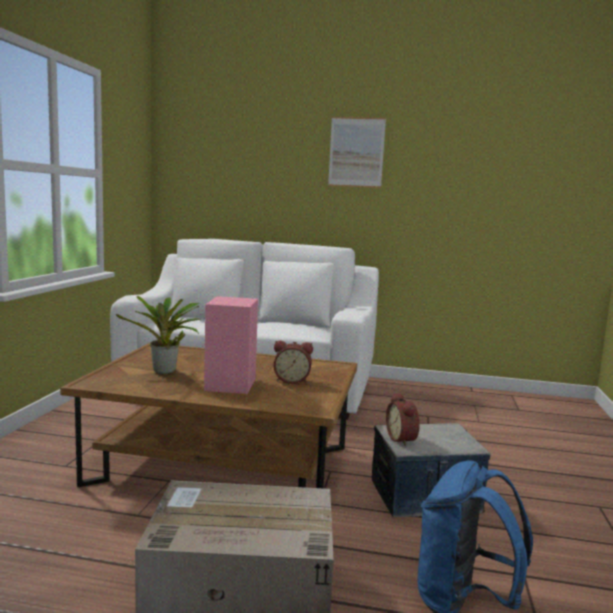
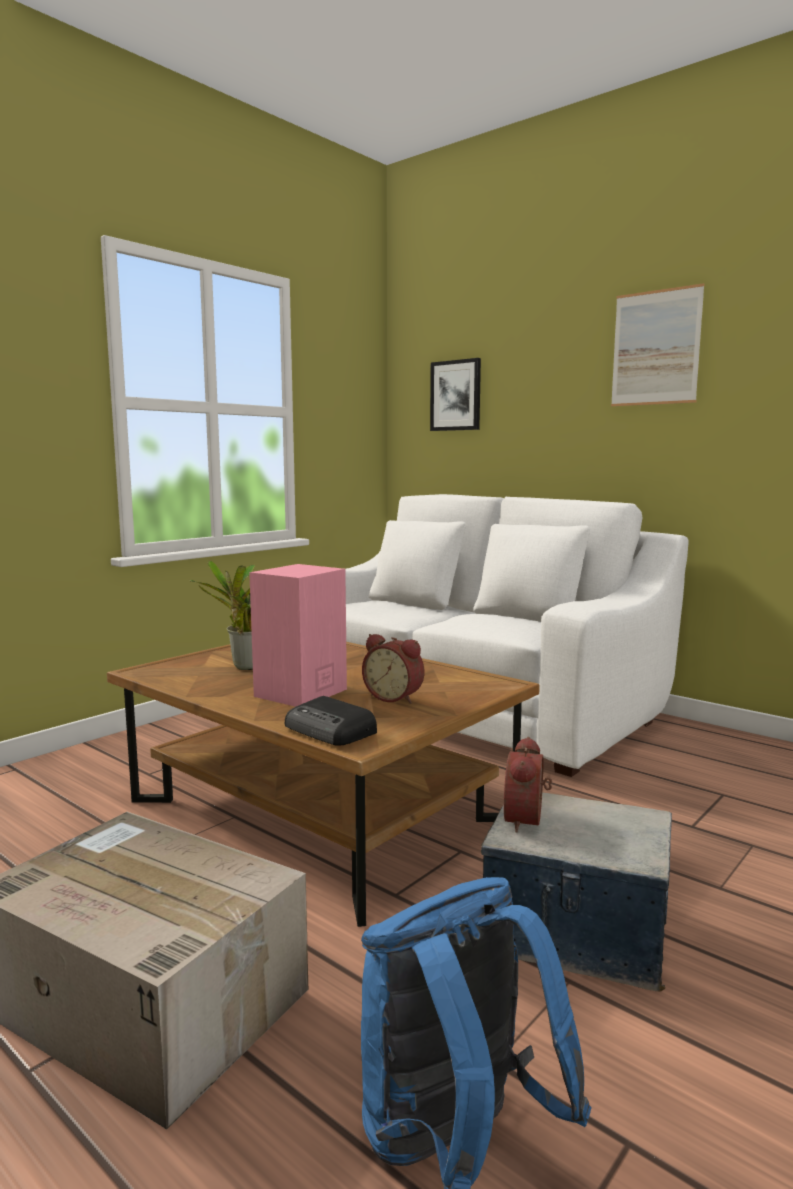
camera: 30 degrees right, 0 degrees up
(212, 168) = (456, 395): none -> picture
(289, 404) = (331, 730): none -> radio

